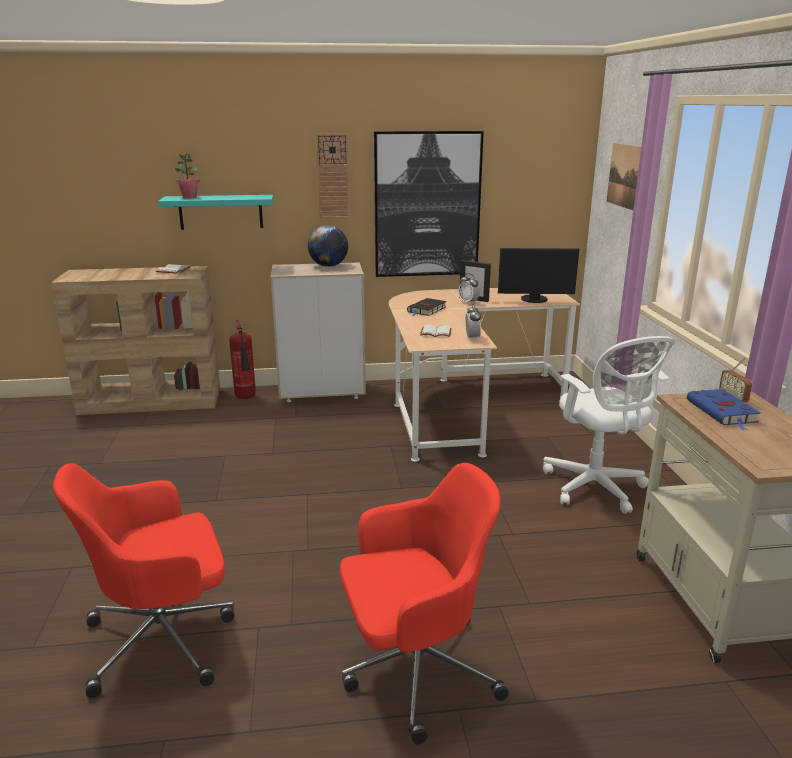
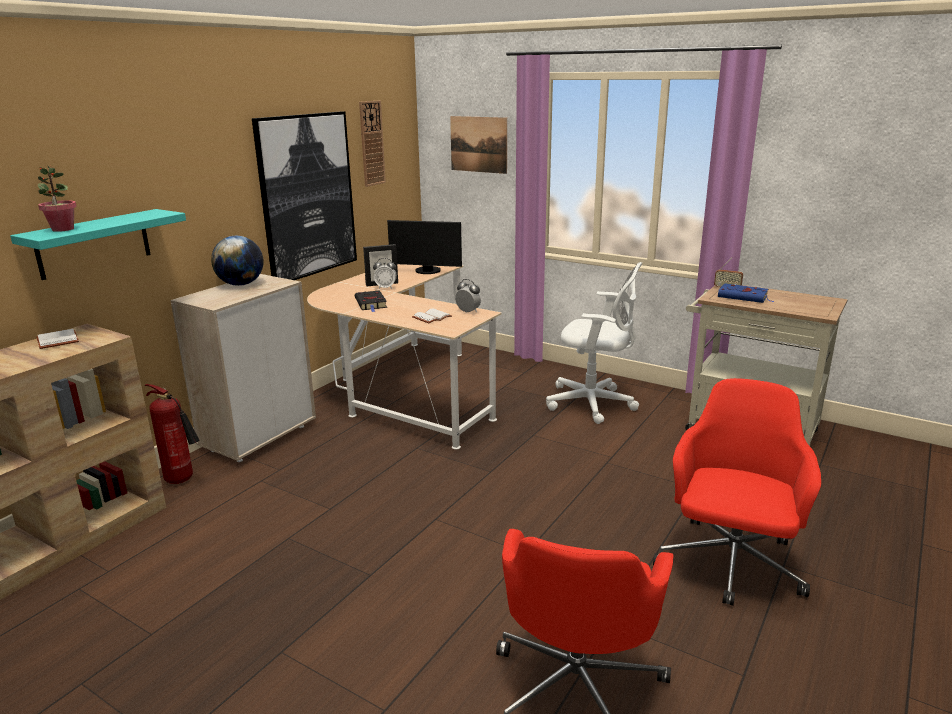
camera: 50 degrees left, 0 degrees up
(333, 176) = (218, 176): wall clock -> wall clock (371, 143)
(534, 300) = (427, 271): monitor -> monitor turned 60 degrees clockwise

